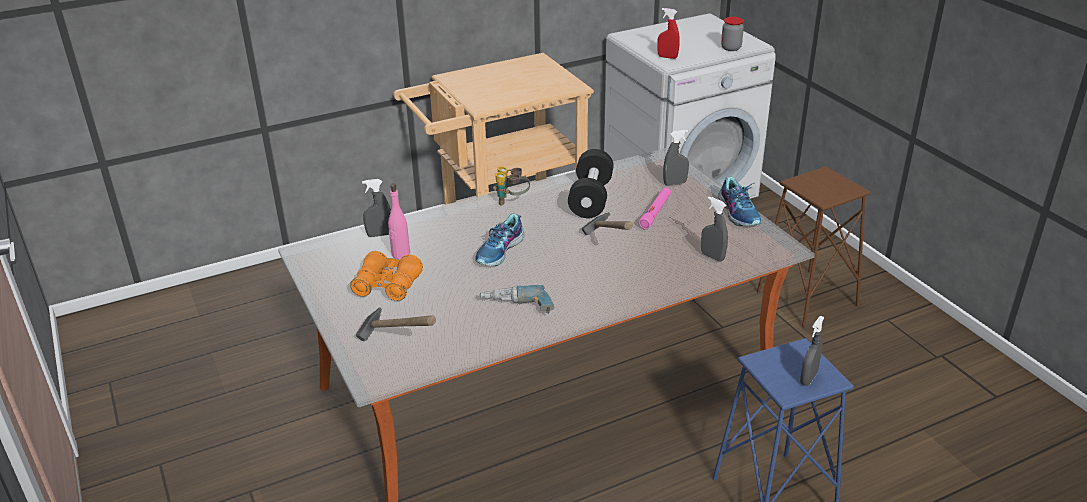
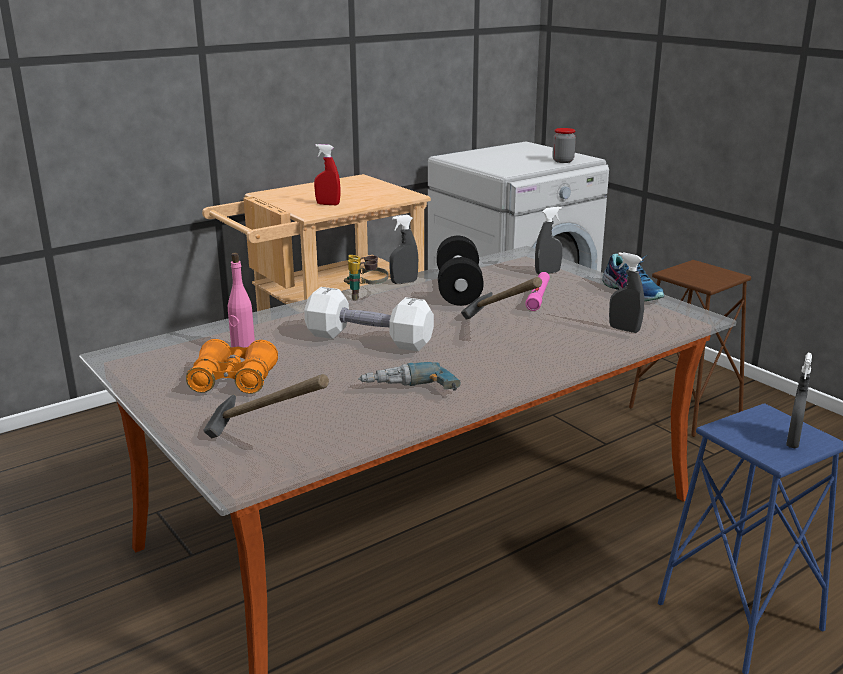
camera: 10 degrees left, 10 degrees down
(379, 235) = (211, 334): grey spray bottle -> grey spray bottle (404, 282)
(500, 251) = (369, 340): shoe -> white dumbbell
(667, 57) = (501, 169): red spray bottle -> red spray bottle (328, 204)

